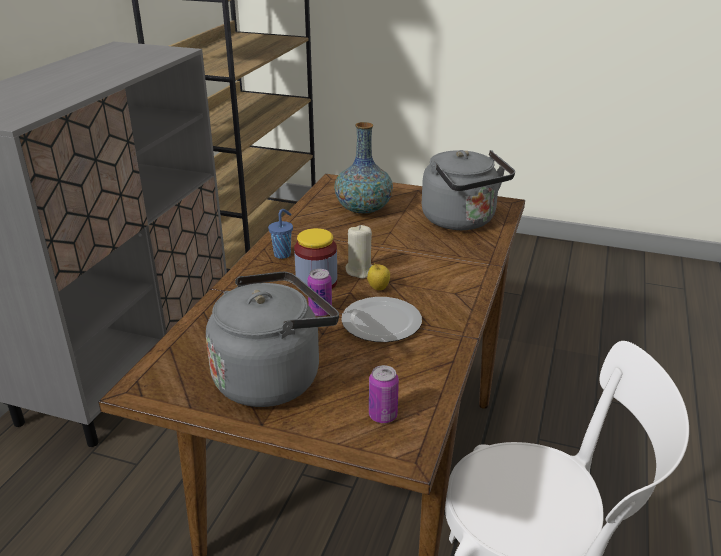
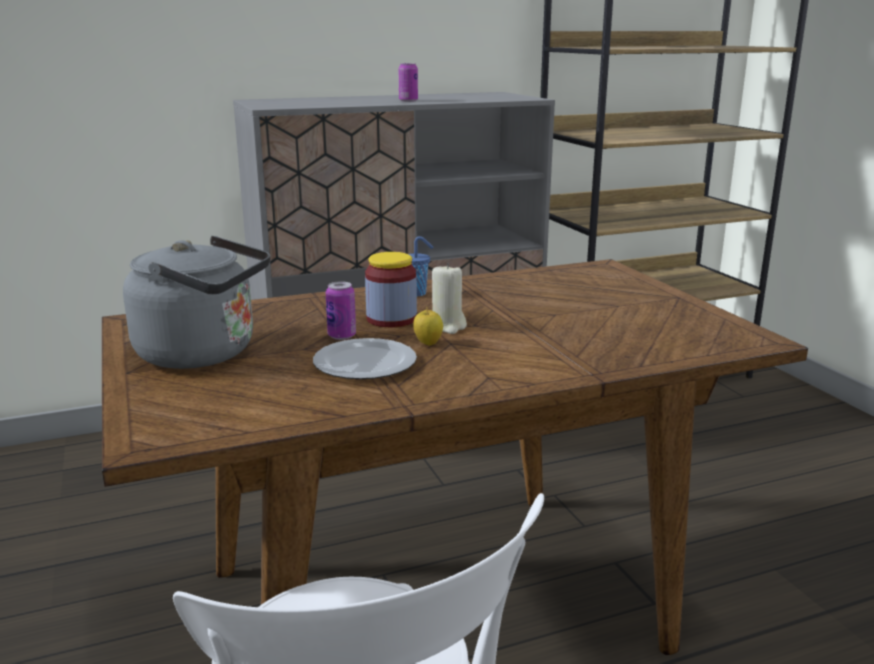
camera: 50 degrees right, 10 degrees down
(363, 210) = (573, 292): vase -> none
(383, 416) = (196, 413): can -> can (408, 101)
(462, 221) = (660, 334): grey kettle -> none

